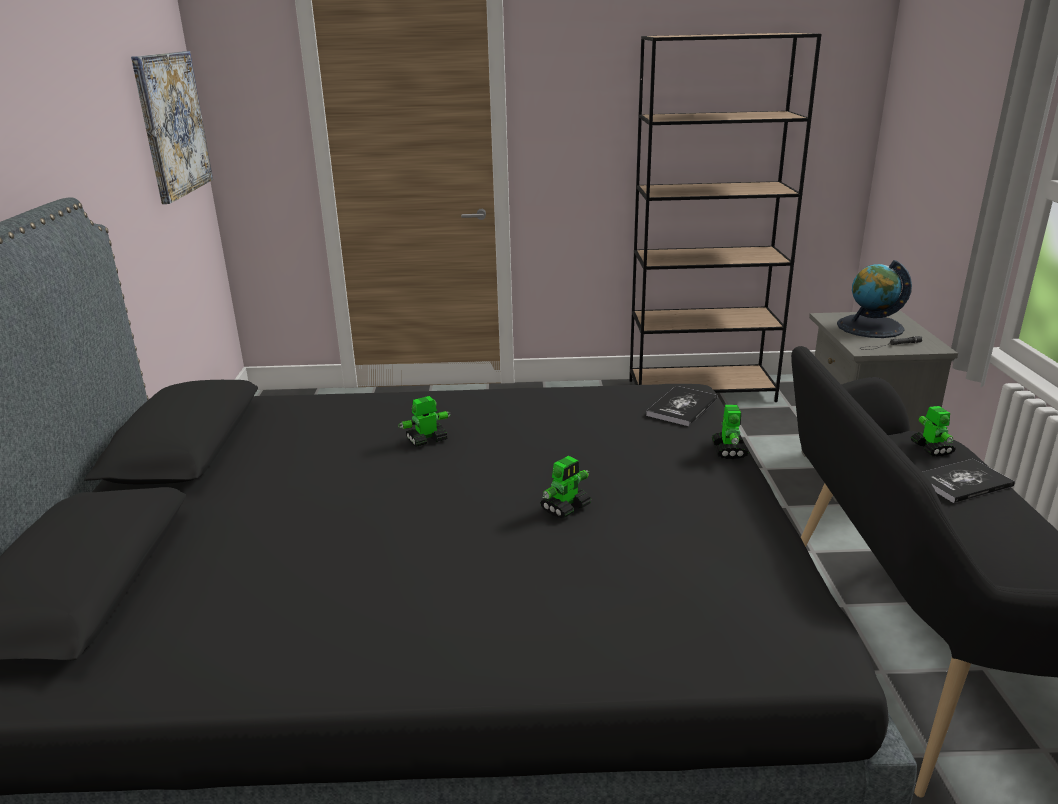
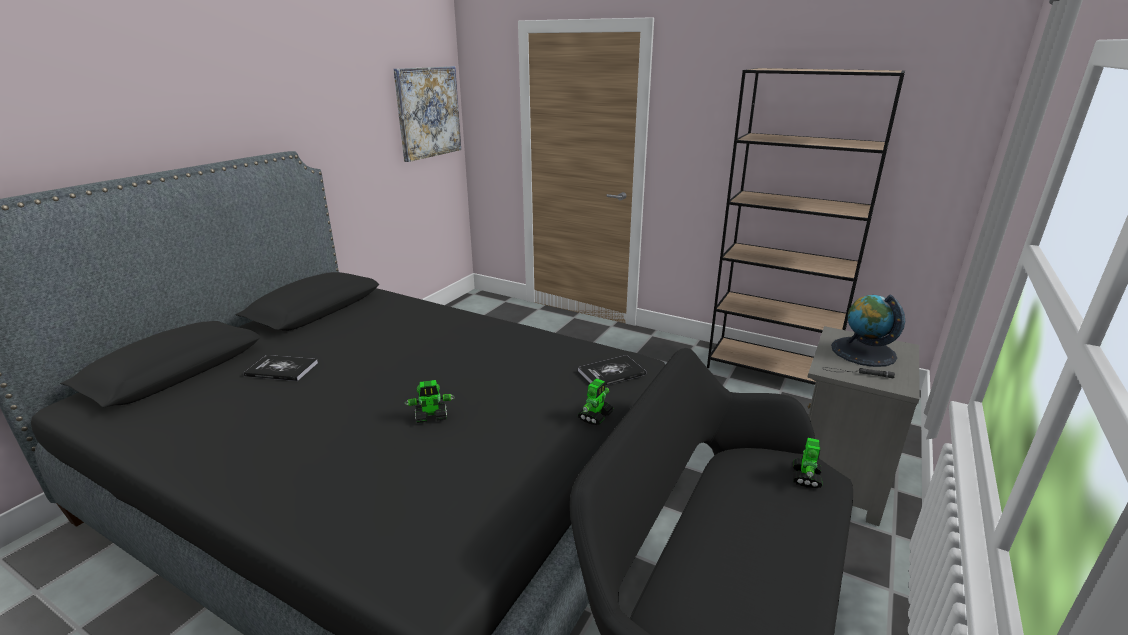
camera: 30 degrees right, 0 degrees up
(426, 440) = (424, 344): toy robot -> none
(963, 482) = (793, 517): book -> book (282, 369)

